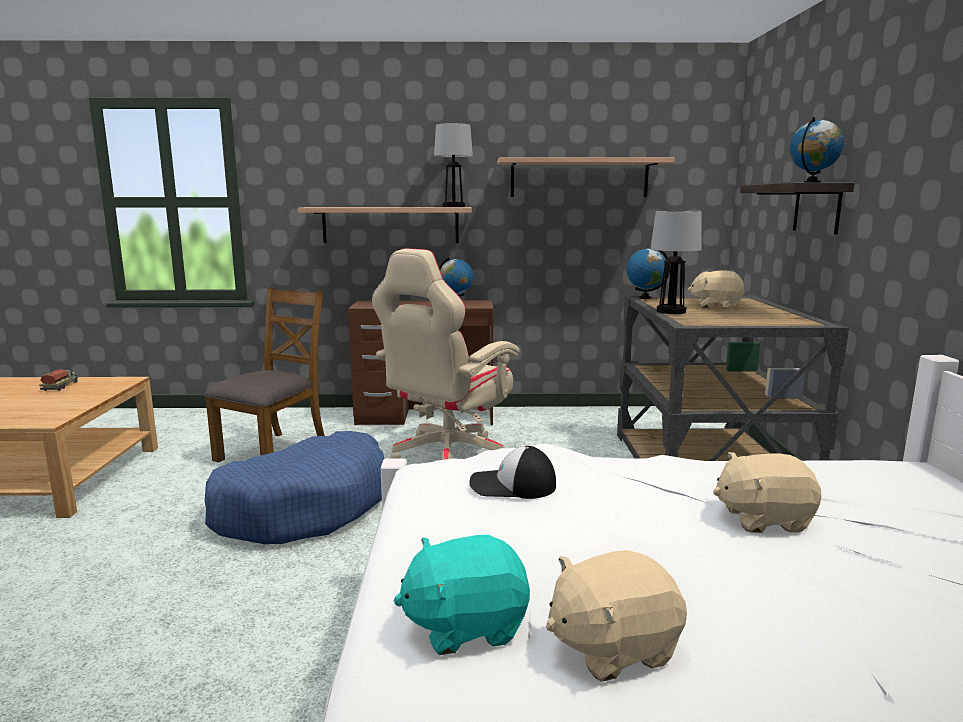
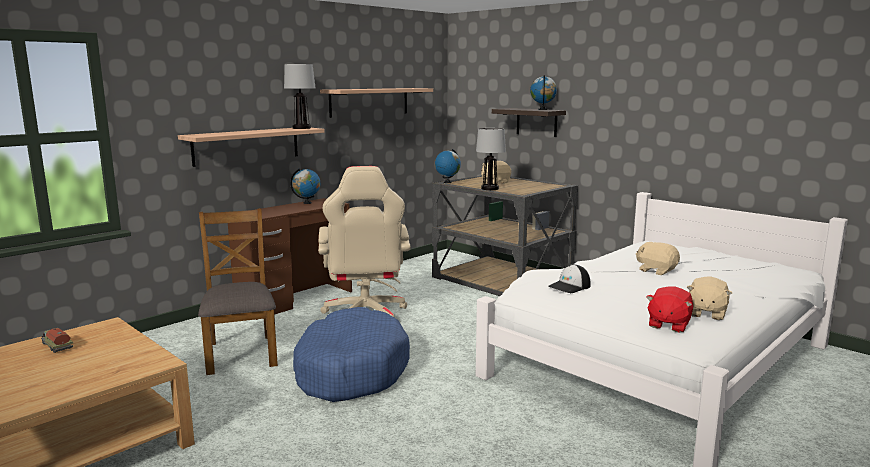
camera: 45 degrees left, 0 degrees up
(465, 625) = (668, 325): turquoise plush toy -> red plush toy
(763, 519) = (656, 270): beige plush toy -> beige plush toy turned 90 degrees clockwise

